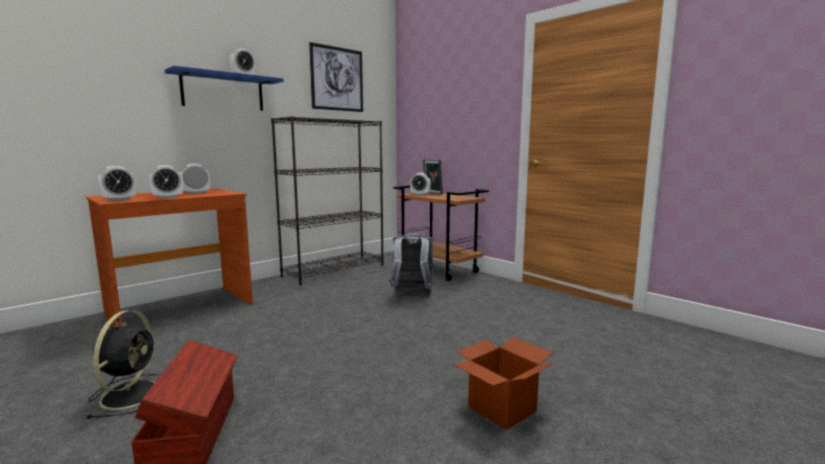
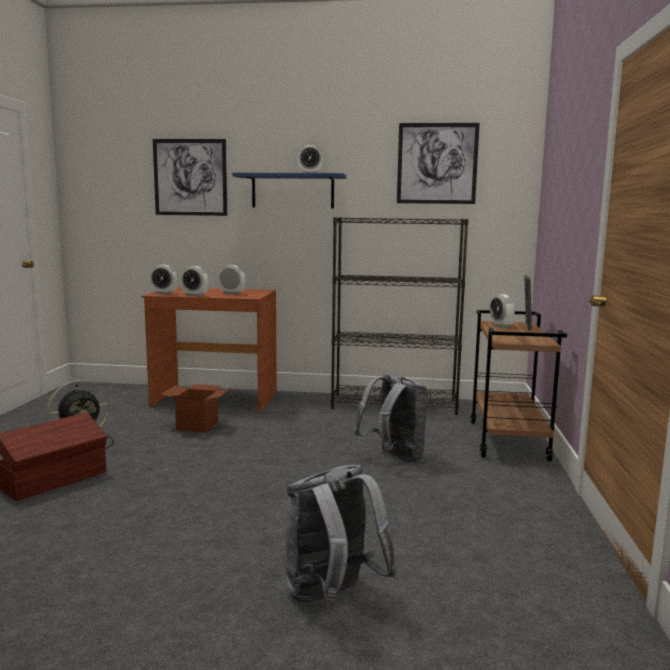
camera: 50 degrees right, 0 degrees up
(98, 66) = (190, 177): none -> picture
(502, 409) = (198, 579): cardboard box -> cardboard box (197, 426)
(568, 371) = (332, 596): none -> grey backpack

